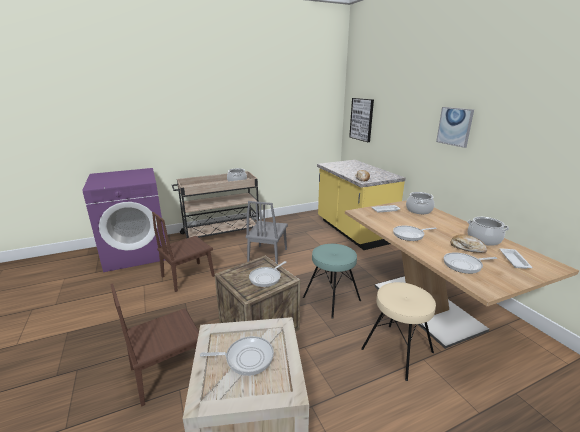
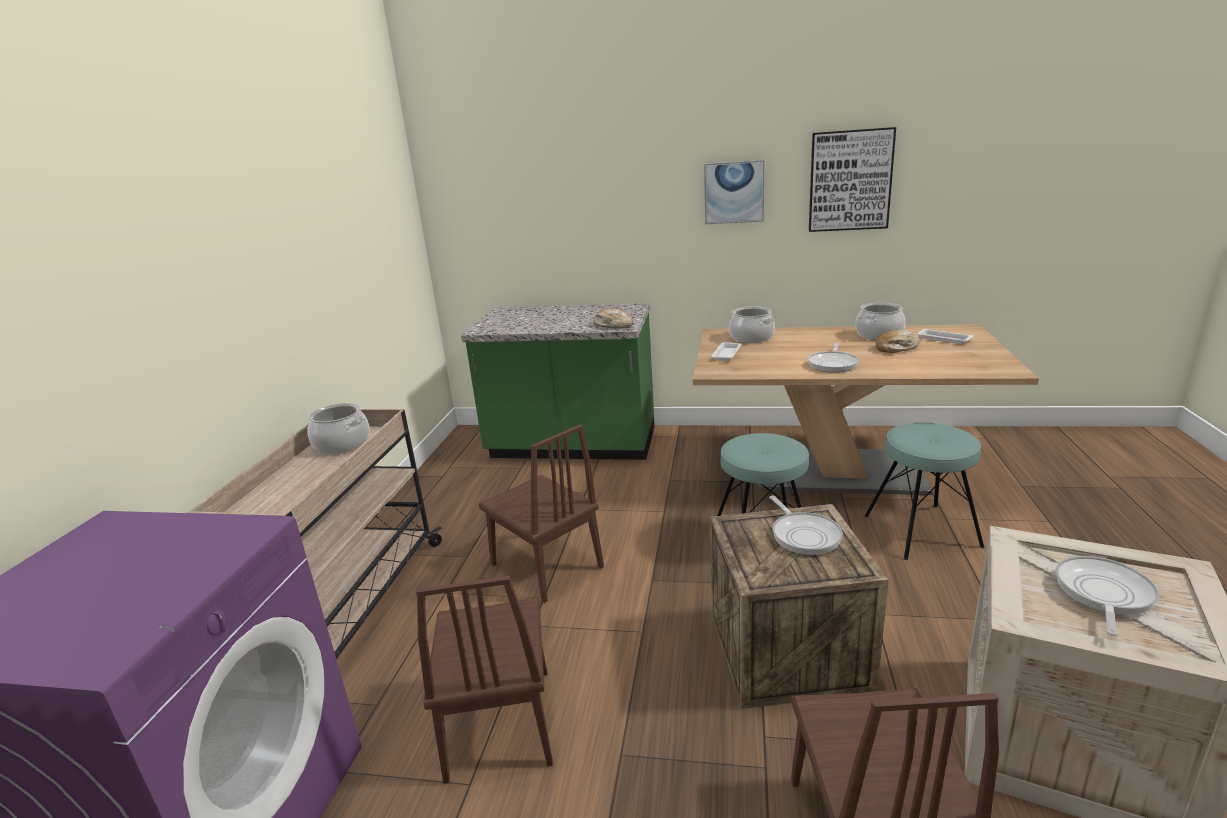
camera: 55 degrees left, 0 degrees up
(267, 255) = (546, 565): grey chair -> brown chair
(352, 231) = (572, 445): yellow counter -> green counter
(362, 119) = (492, 219): picture -> picture (850, 180)
(397, 350) = (921, 531): beige stool -> turquoise stool
(464, 265) = (944, 362): frying pan -> none

